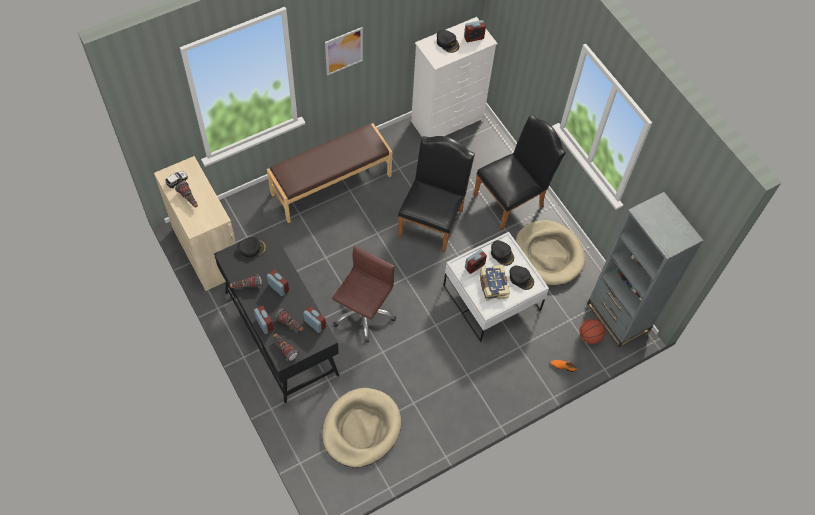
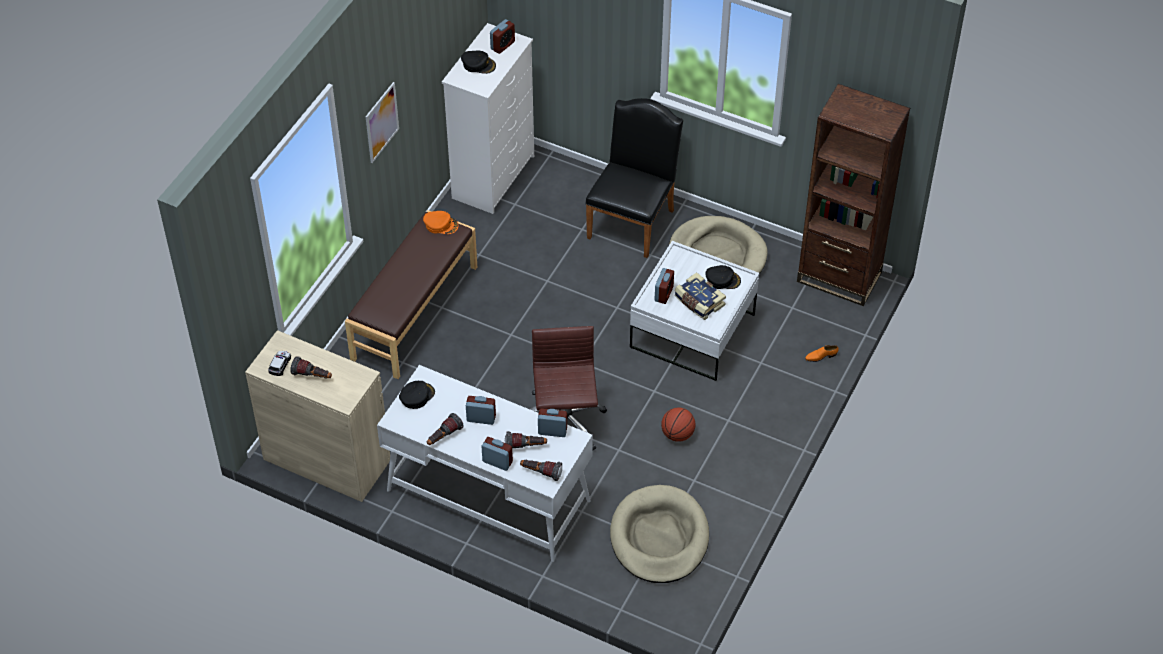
camera: 30 degrees left, 10 degrees down
(281, 332) = (488, 494): black desk -> white desk
(371, 137) = (441, 225): none -> orange cap
(432, 219) = (562, 287): black chair -> none
(502, 254) = (683, 266): black cap -> none
(589, 336) = (825, 312): basketball -> basketball (677, 434)
(618, 317) = (839, 277): grey bookcase -> brown bookcase

